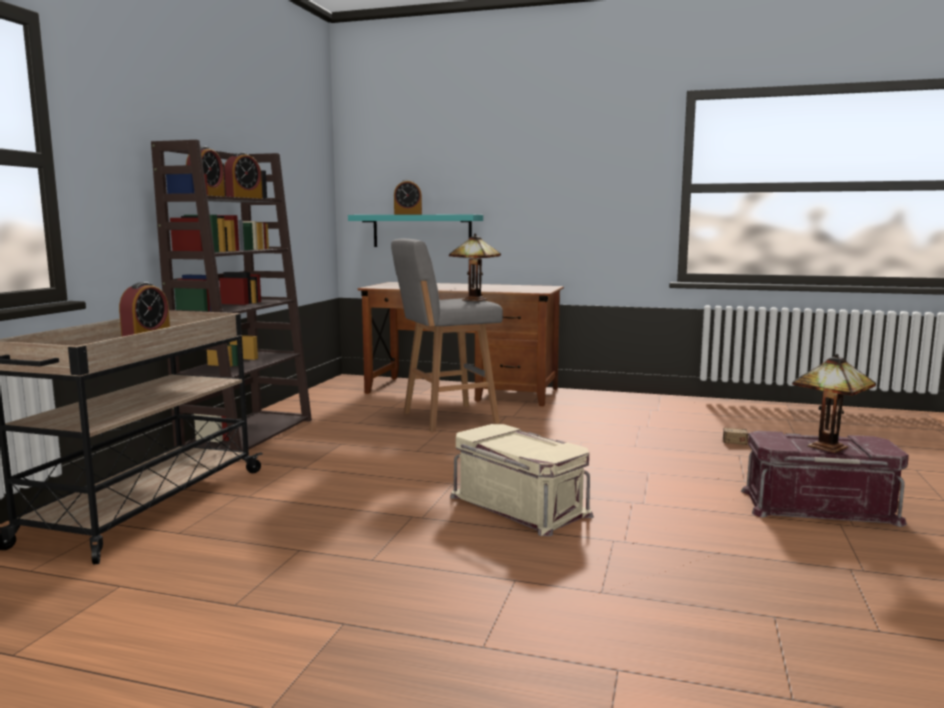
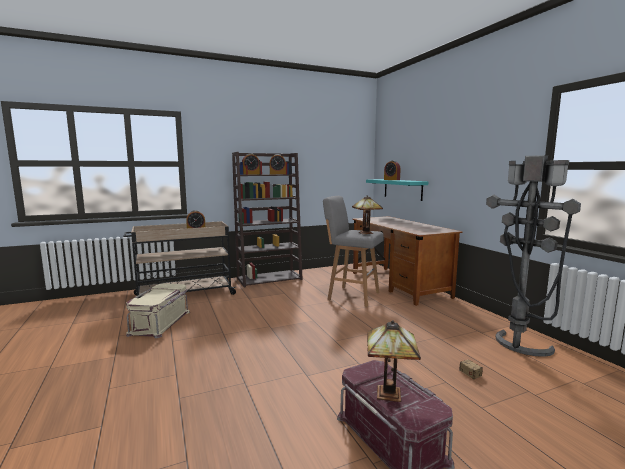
camera: 50 degrees right, 0 degrees up
(520, 505) = (263, 347): beige storage box -> beige storage box (161, 323)
(710, 413) = (517, 349): none -> grey floor lamp

